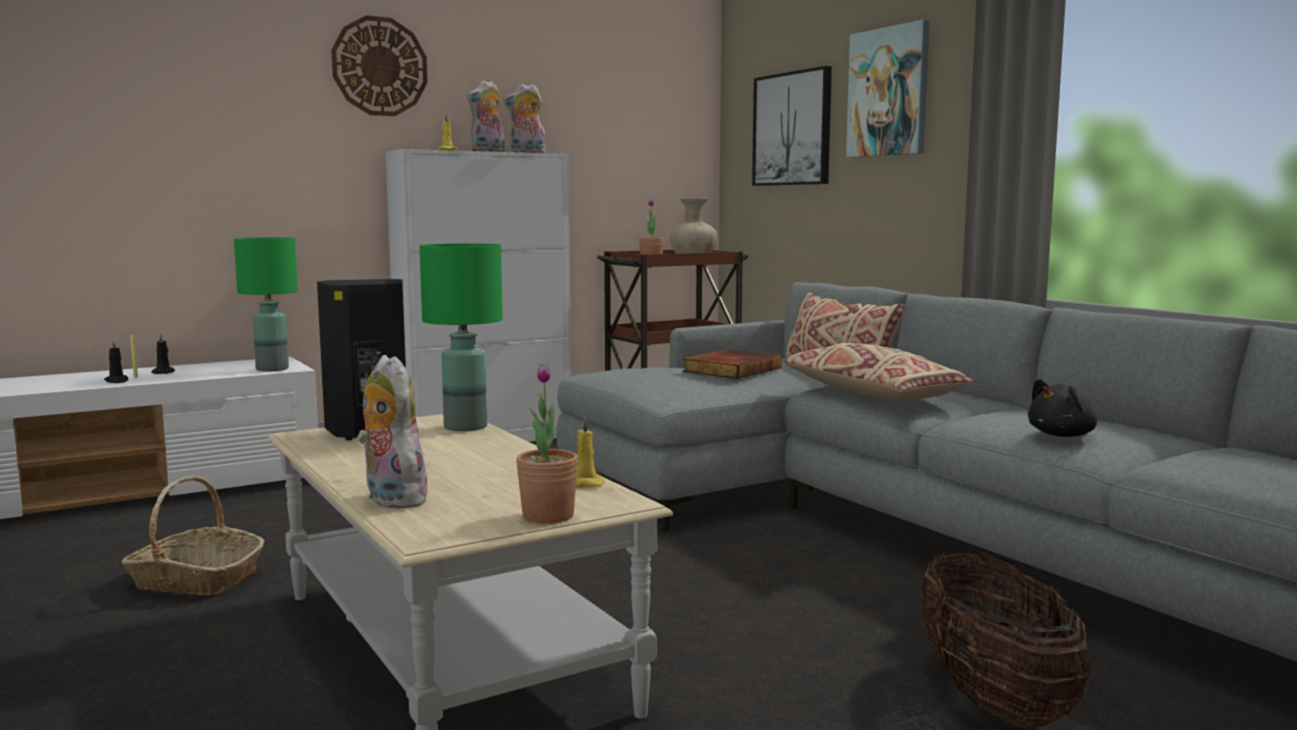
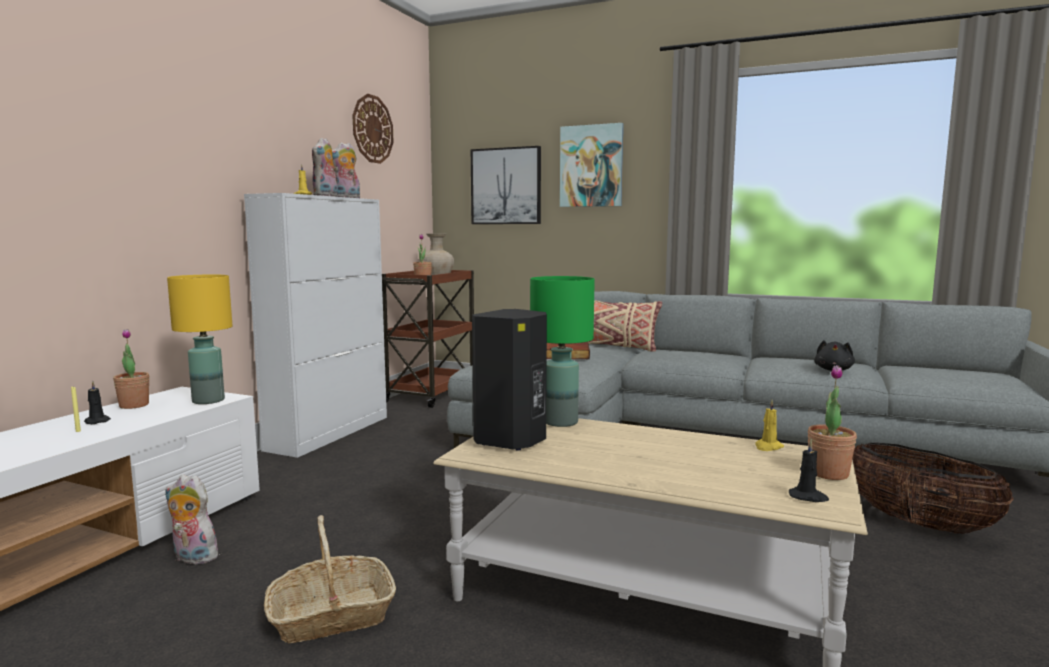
camera: 35 degrees left, 0 degrees up
(117, 381) = (70, 439): black candle -> black candle (808, 497)
(217, 365) = (134, 405): none -> potted plant
(273, 369) = (209, 400): green table lamp -> yellow table lamp
(380, 66) = (235, 117): wall clock -> wall clock (372, 129)
(390, 500) = (715, 488): plush toy -> plush toy (192, 558)
(871, 394) = (679, 359): beige pillow -> none

